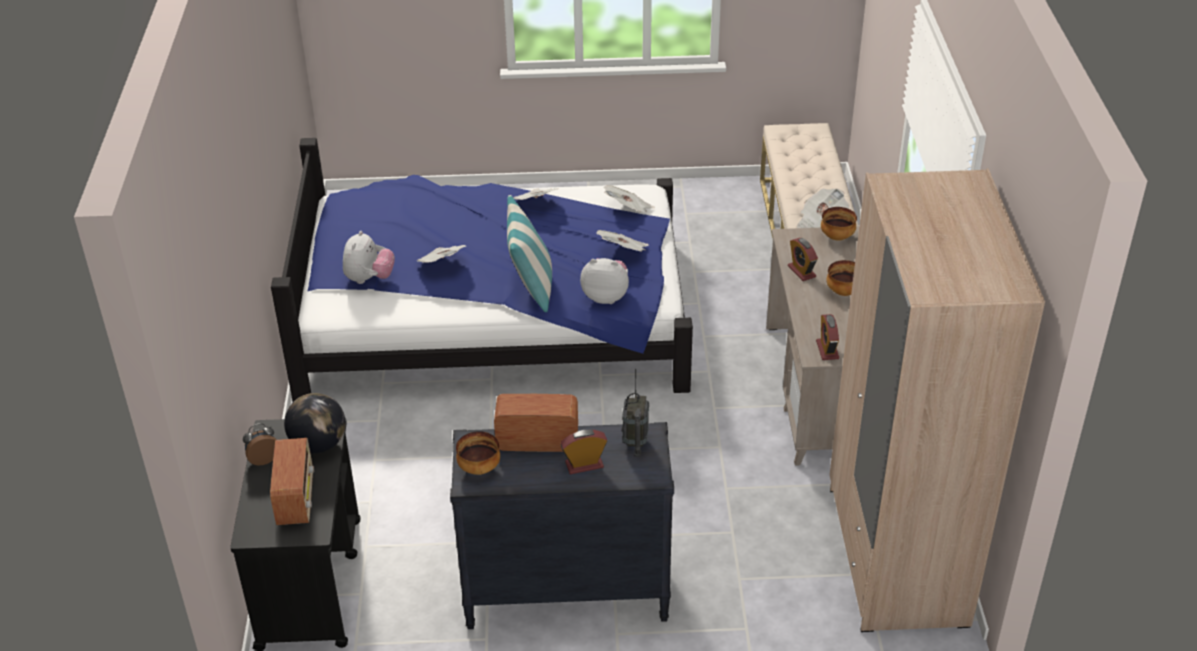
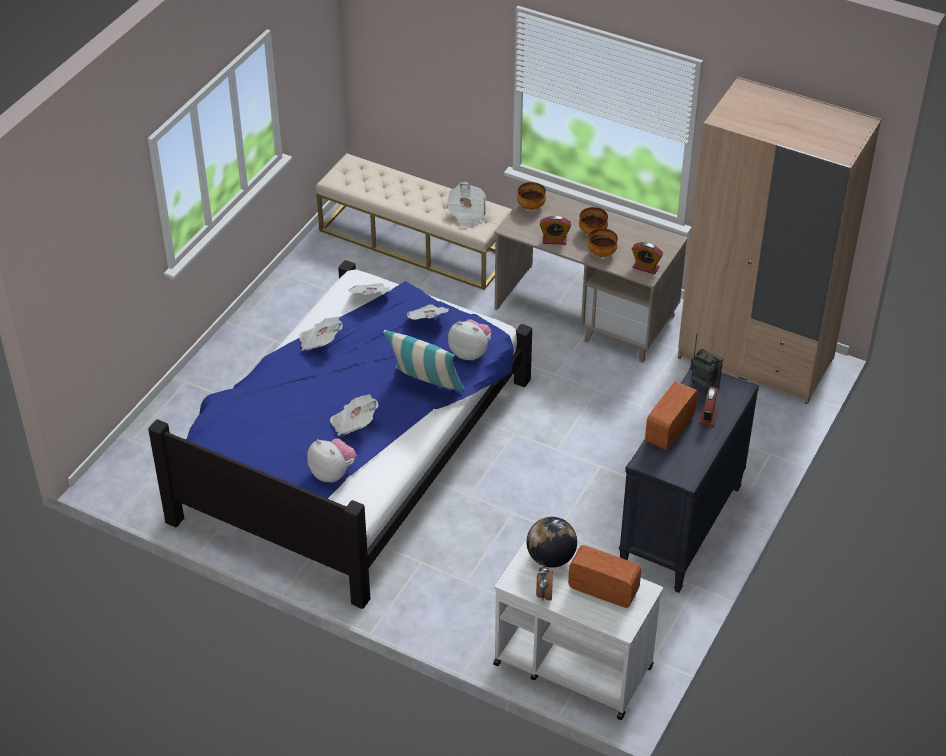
camera: 60 degrees left, 5 degrees up
(310, 582) = (572, 665): black cart -> white cart
(479, 468) = (675, 468): bowl -> bowl (601, 253)
(606, 296) = (470, 352): plush toy -> plush toy turned 75 degrees clockwise

